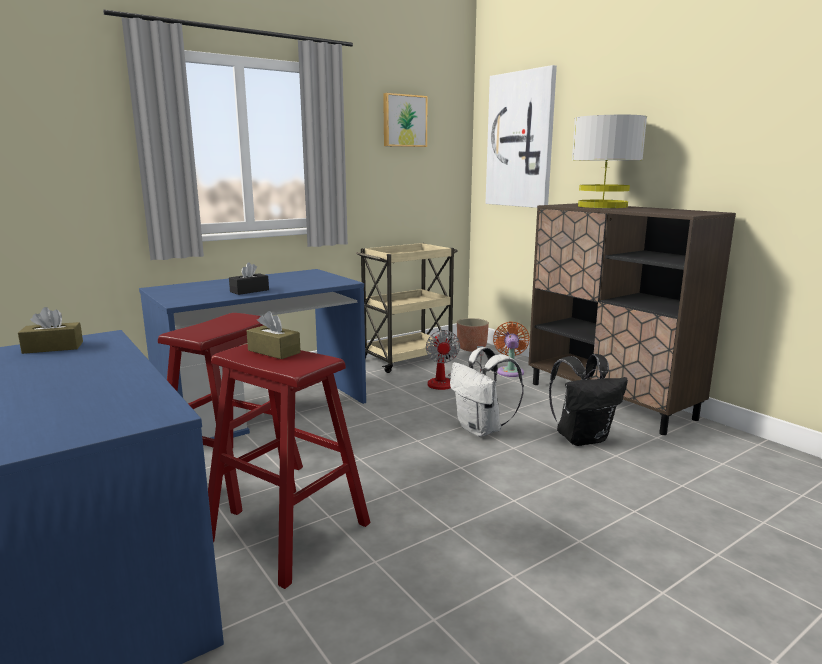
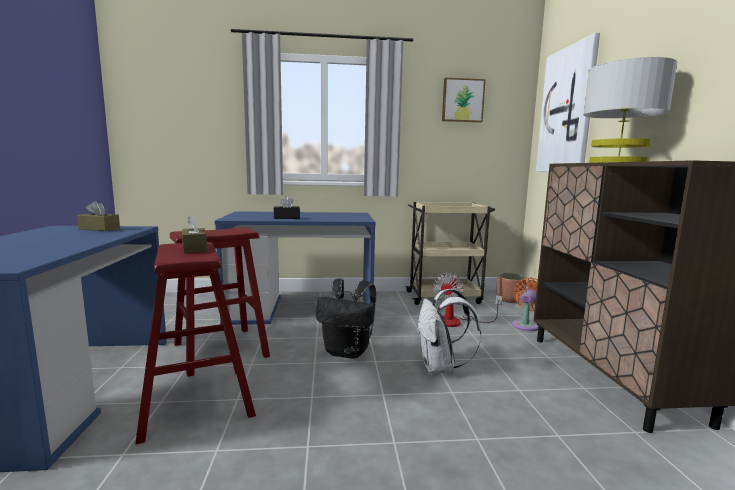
camera: 30 degrees right, 5 degrees down
(582, 438) = (536, 405): black backpack -> black backpack (348, 352)

